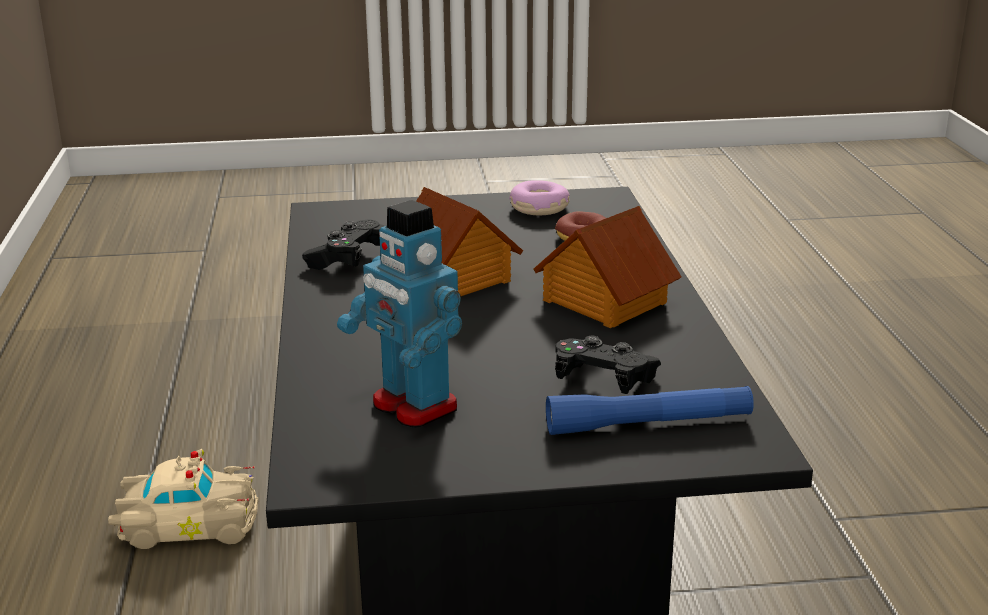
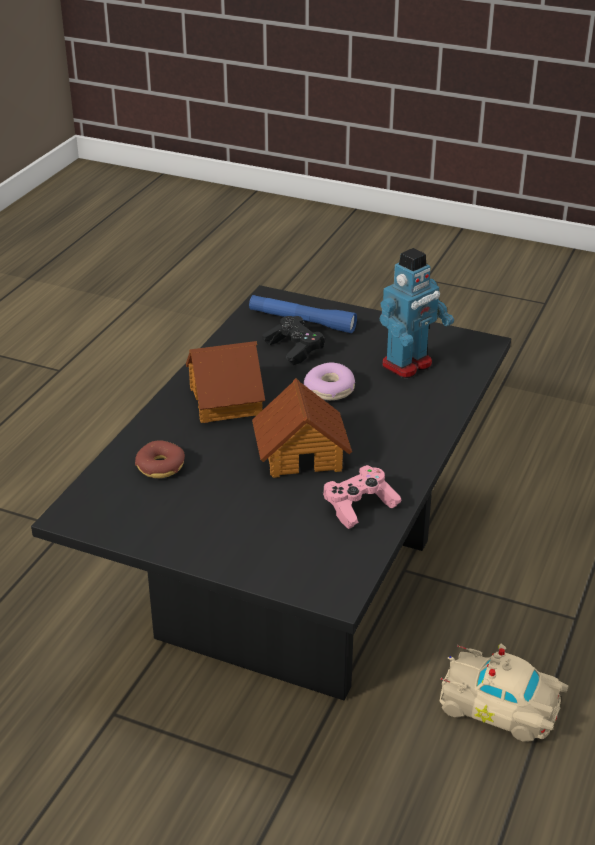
camera: 150 degrees left, 10 degrees up
(347, 259) = (359, 506): black game controller -> pink game controller
(413, 407) = (408, 365): toy robot -> toy robot turned 60 degrees clockwise
(539, 208) = (146, 518): donut -> donut (330, 390)

